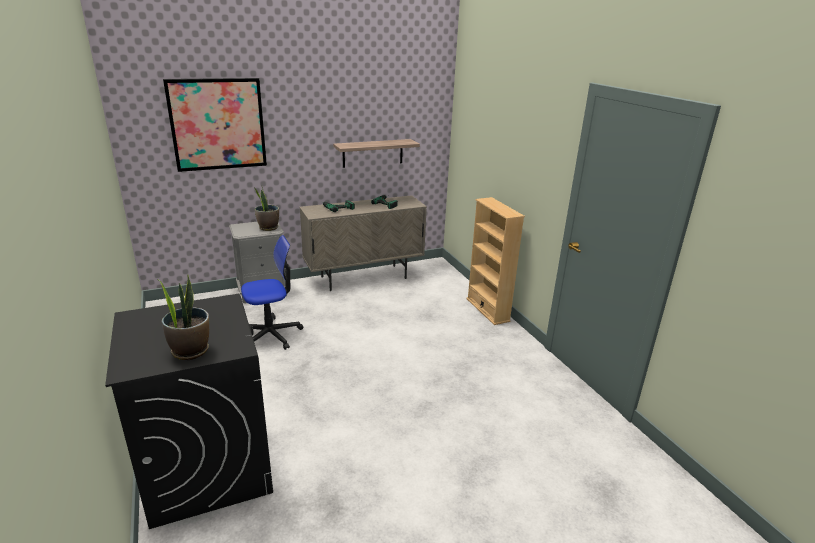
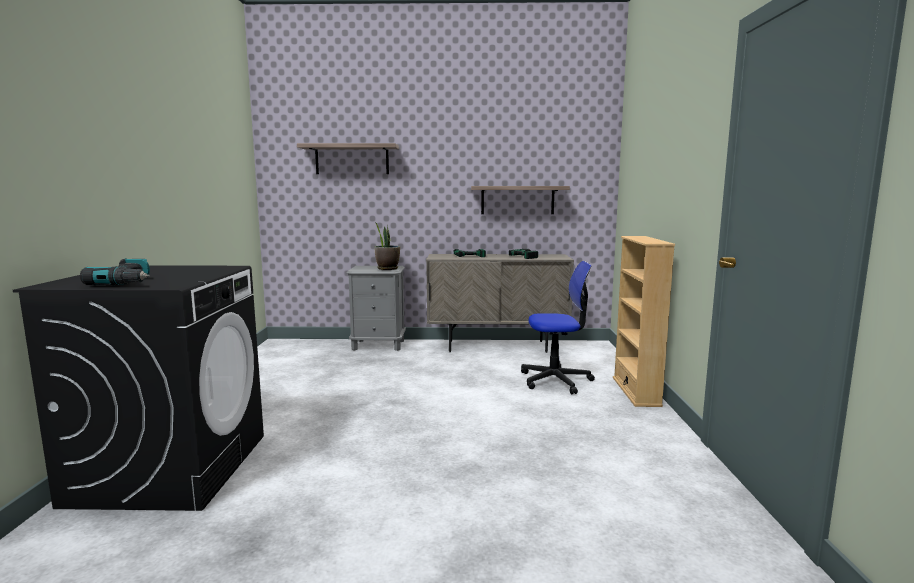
camera: 25 degrees right, 15 degrees down
(190, 351) = (128, 283): potted plant -> power drill
(217, 124) = (352, 159): picture -> shelf
(271, 334) = (353, 376): office chair -> office chair (555, 380)

